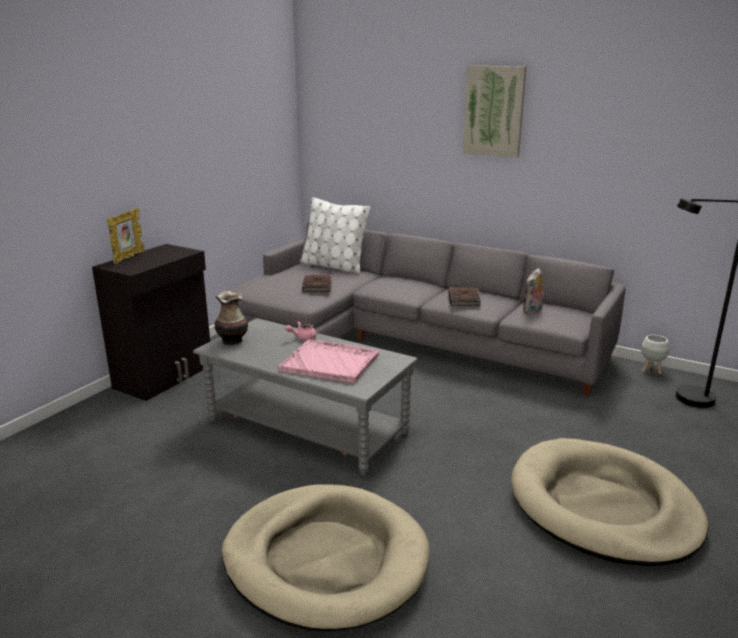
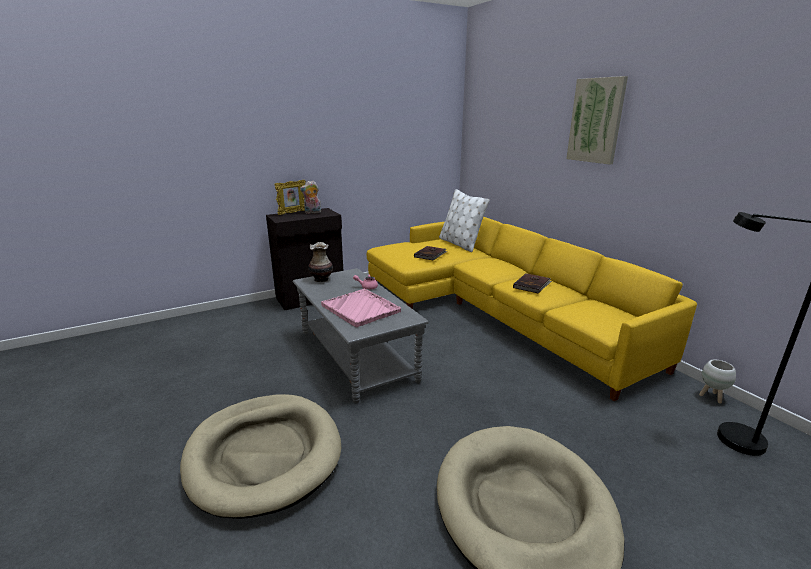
camera: 30 degrees right, 0 degrees up
(403, 339) = (492, 310): grey sofa -> yellow sofa
(532, 311) = (583, 307): plush toy -> plush toy (312, 212)

